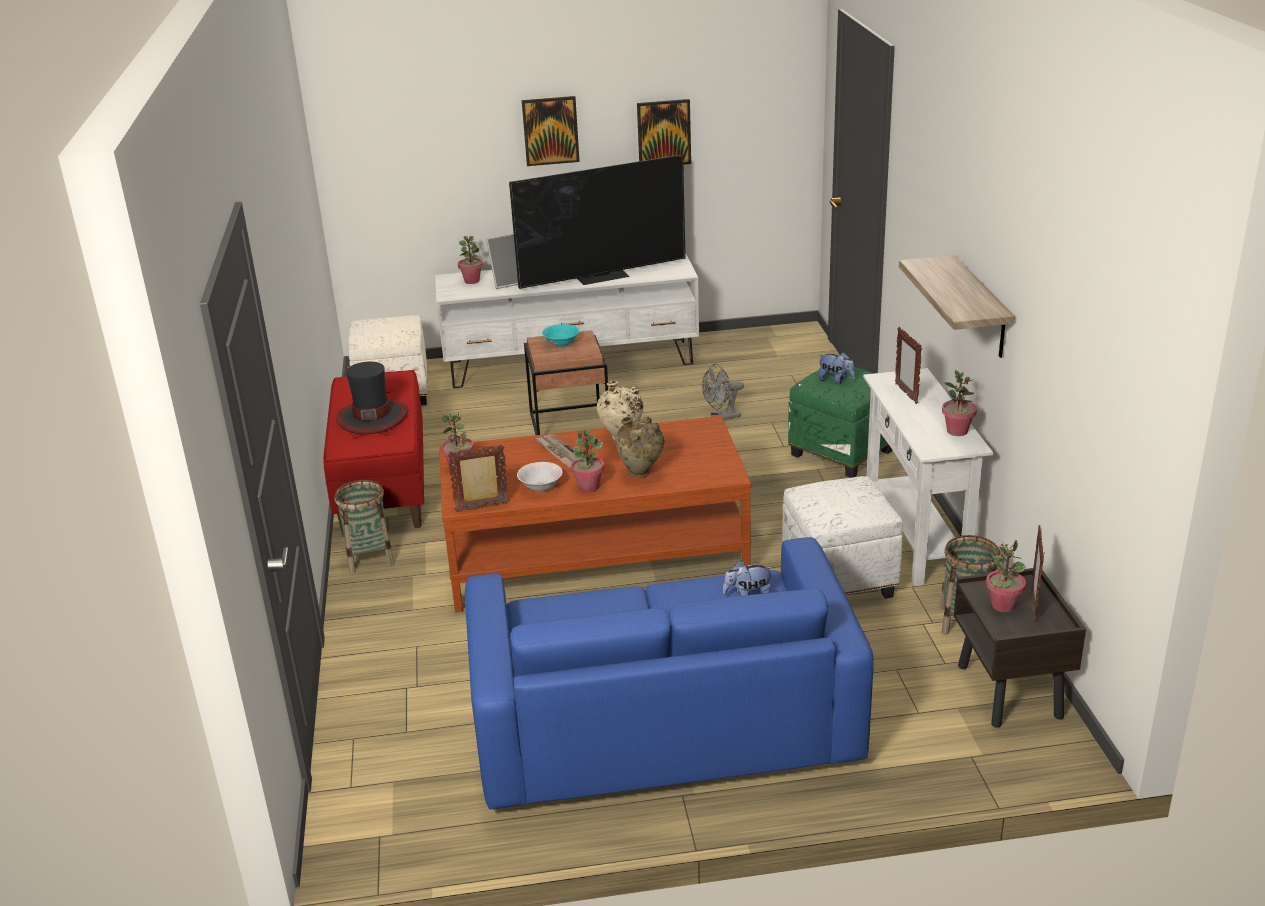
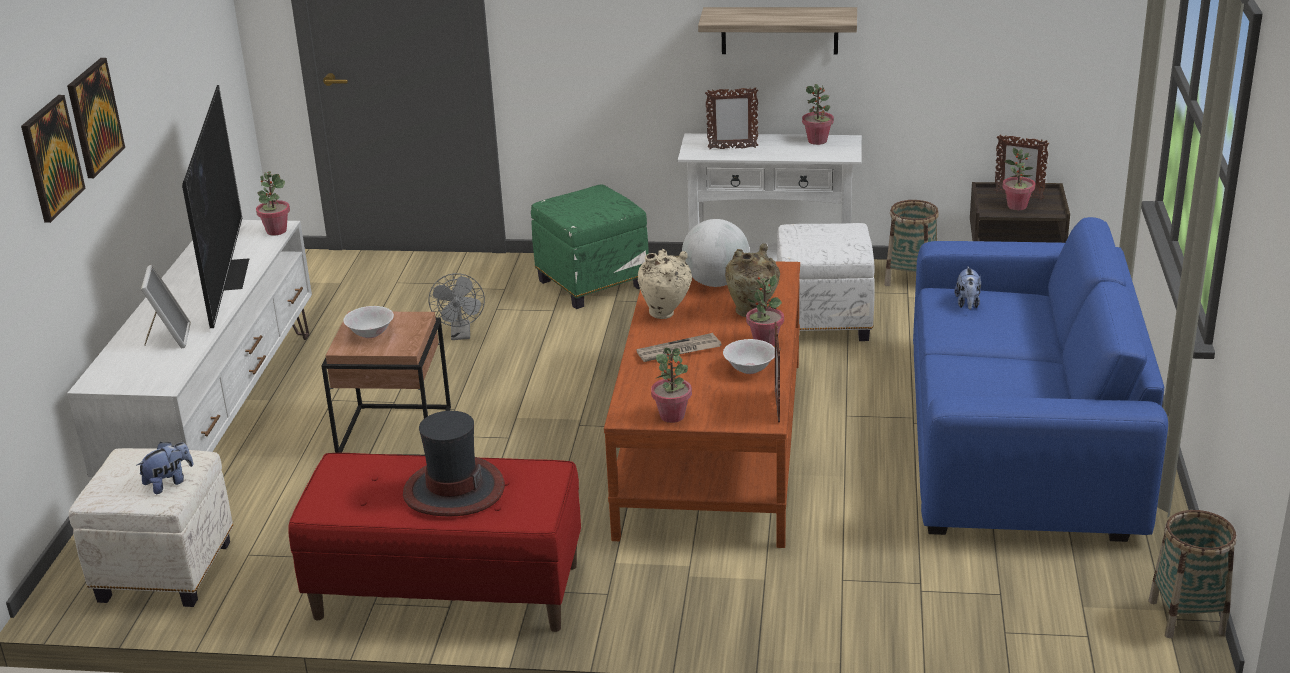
camera: 75 degrees left, 0 degrees up
(369, 558) = (629, 609): basket -> basket (1187, 617)
(472, 281) = (130, 364): potted plant -> potted plant (276, 231)
(561, 344) = (370, 333): turquoise bowl -> white bowl
(664, 133) = (161, 74): picture -> picture (51, 158)
(688, 450) = (716, 283): none -> globe
(835, 380) = (583, 207): plush toy -> plush toy (169, 482)

